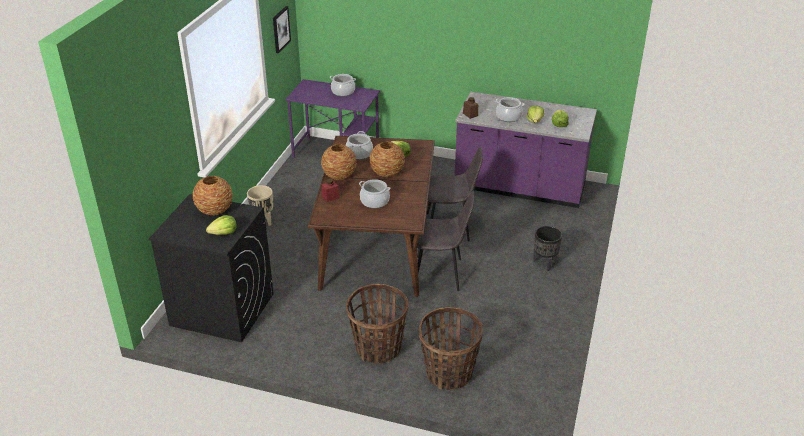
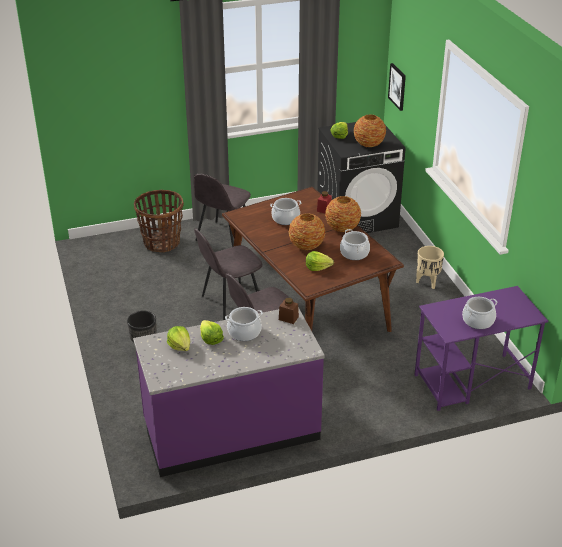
camera: 145 degrees right, 0 degrees up
(280, 29) = (542, 217): picture -> picture (397, 86)
(378, 348) = (223, 237): basket -> grey chair

